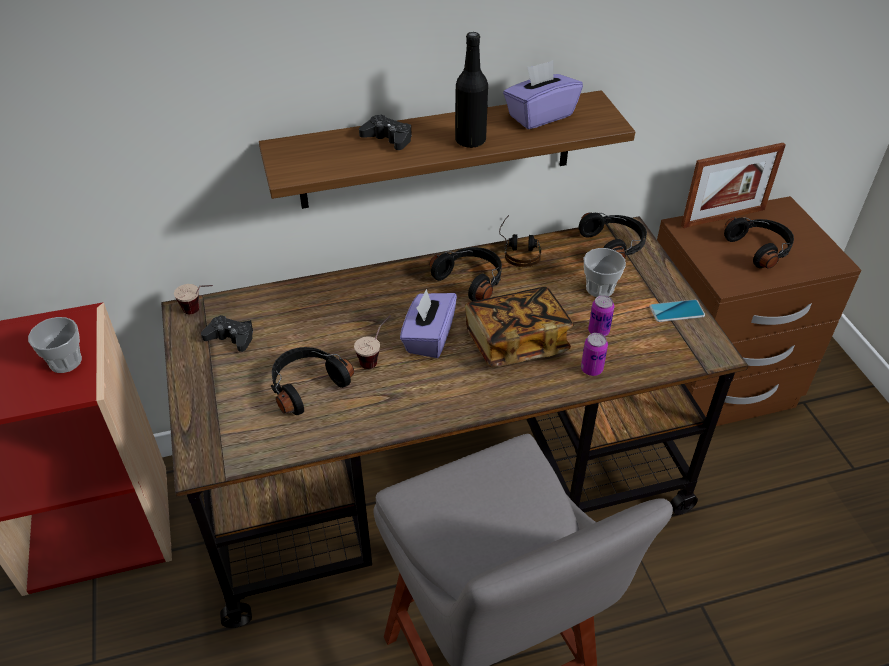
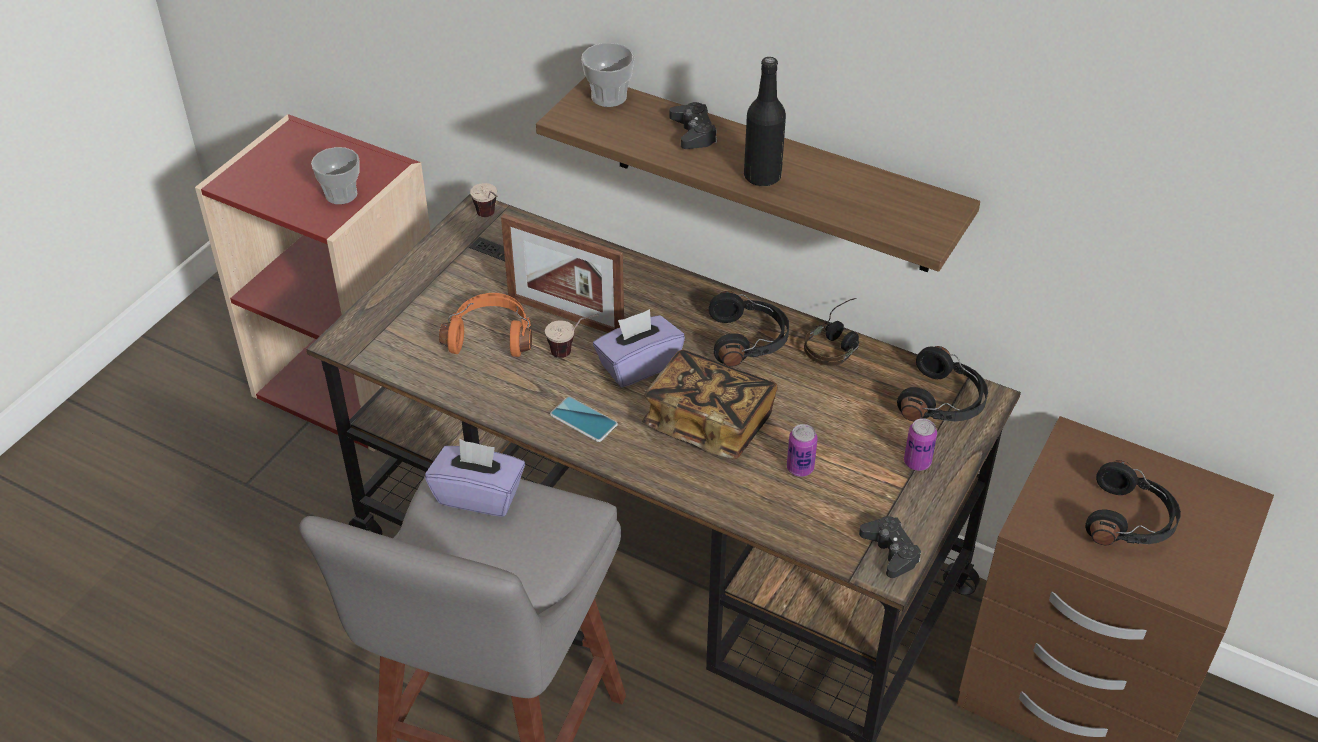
camera: 45 degrees right, 0 degrees up
(230, 338) = (484, 256): black game controller -> black game controller (890, 551)
(307, 385) = (490, 336): black headphones -> orange headphones
(540, 115) = (869, 190): purple tissue box -> purple tissue box (479, 495)
(591, 369) = (742, 495): can -> can (917, 462)
(599, 288) = (862, 432): cup -> cup (609, 97)
(676, 311) = (908, 506): phone -> phone (583, 420)
(723, 217) = (1139, 461): picture frame -> picture frame (565, 316)

